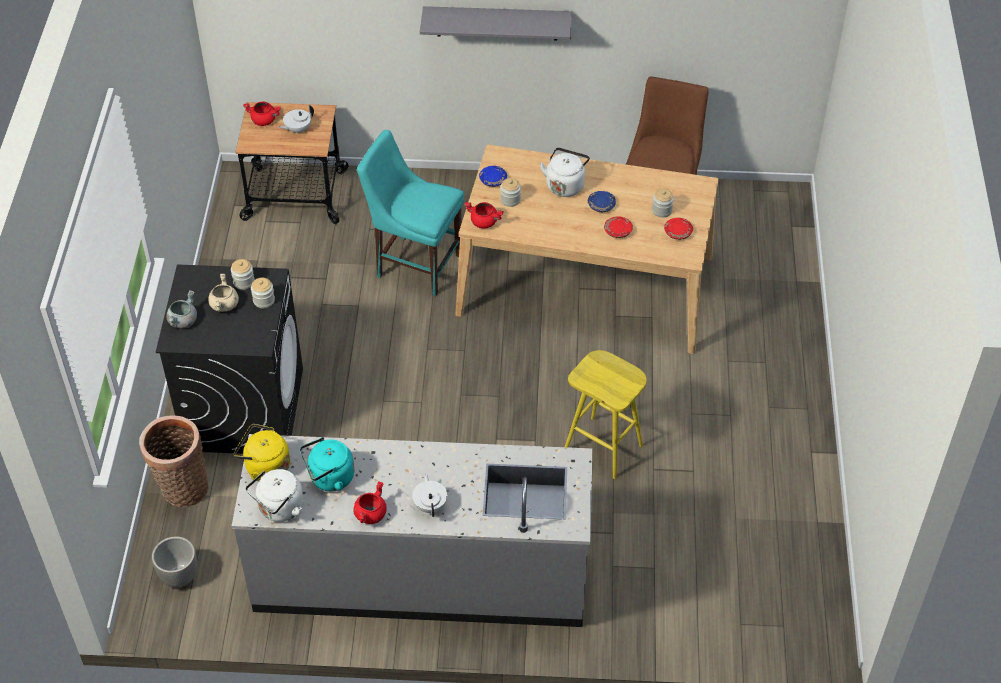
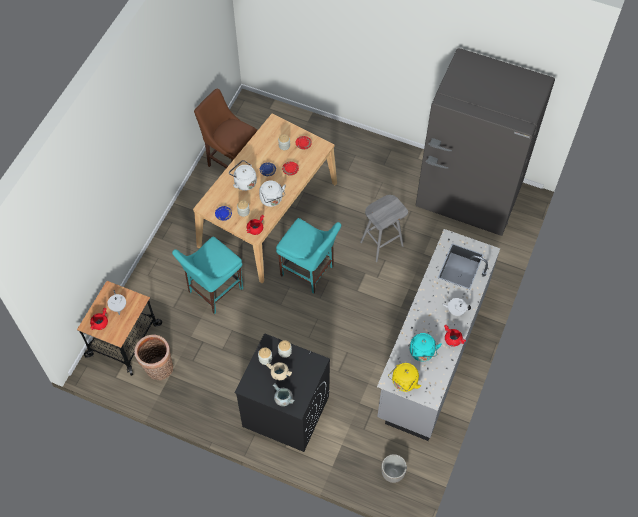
camera: 70 degrees left, 10 degrees up
(181, 488) = (330, 459): basket -> basket (158, 370)
(279, 509) = (435, 383): white kettle -> white kettle (272, 200)
(497, 23) = (141, 158): grey shelf -> none
(502, 367) = (309, 272): none -> turquoise chair
(604, 447) = (382, 243): yellow stool -> grey stool
(769, 550) = (468, 197): none -> grey fridge

